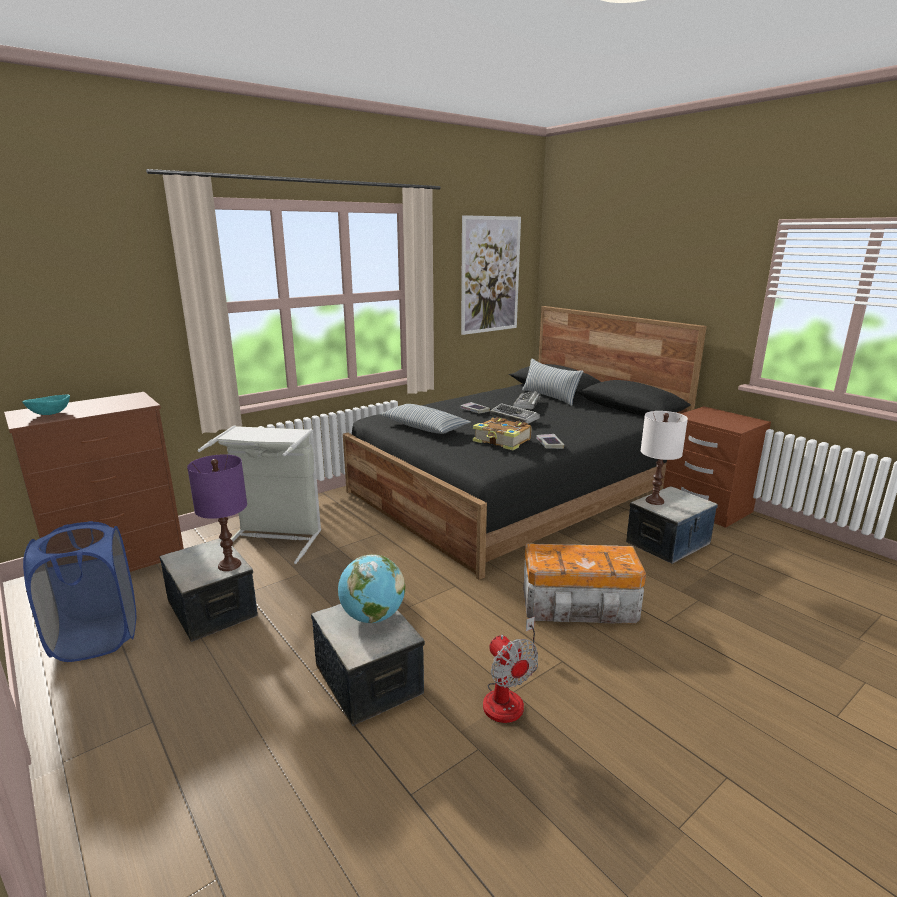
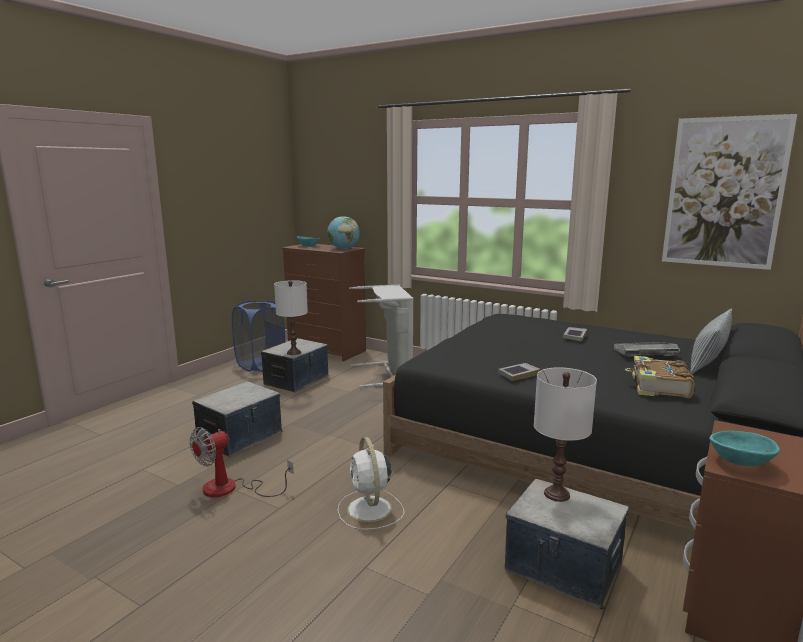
camera: 70 degrees right, 5 degrees down
(229, 565) = (294, 352): purple table lamp -> white table lamp
(372, 617) = (246, 396): globe -> globe (343, 249)
(424, 427) = (497, 329): pillow -> none
(502, 441) = (498, 357): book -> book (659, 387)
(514, 418) = (580, 353): keyboard -> none
(581, 605) = (370, 510): storage box -> white fan
(731, 425) = (739, 463): none -> turquoise bowl

